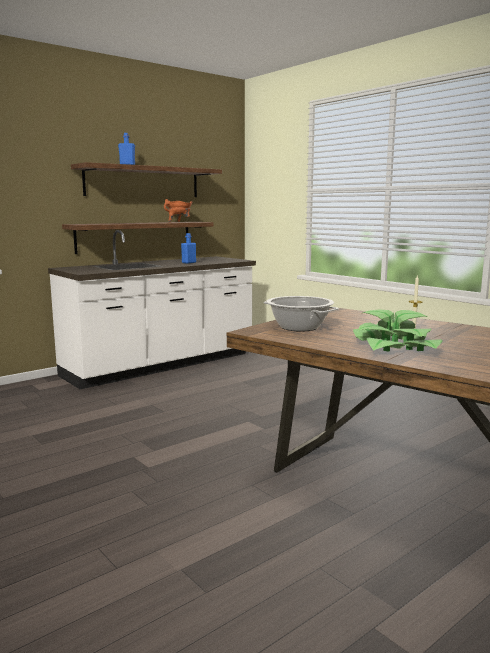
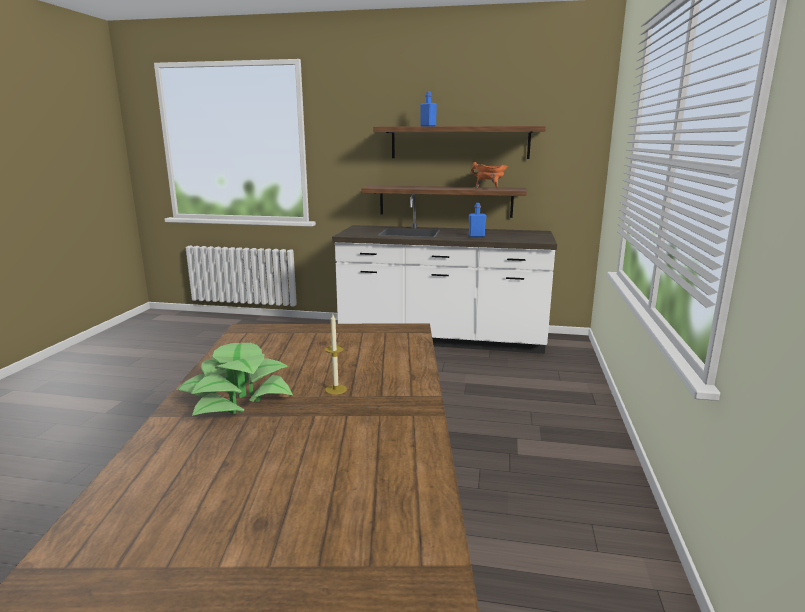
camera: 50 degrees right, 5 degrees up
(299, 327) = (288, 339): cooking pot -> none

